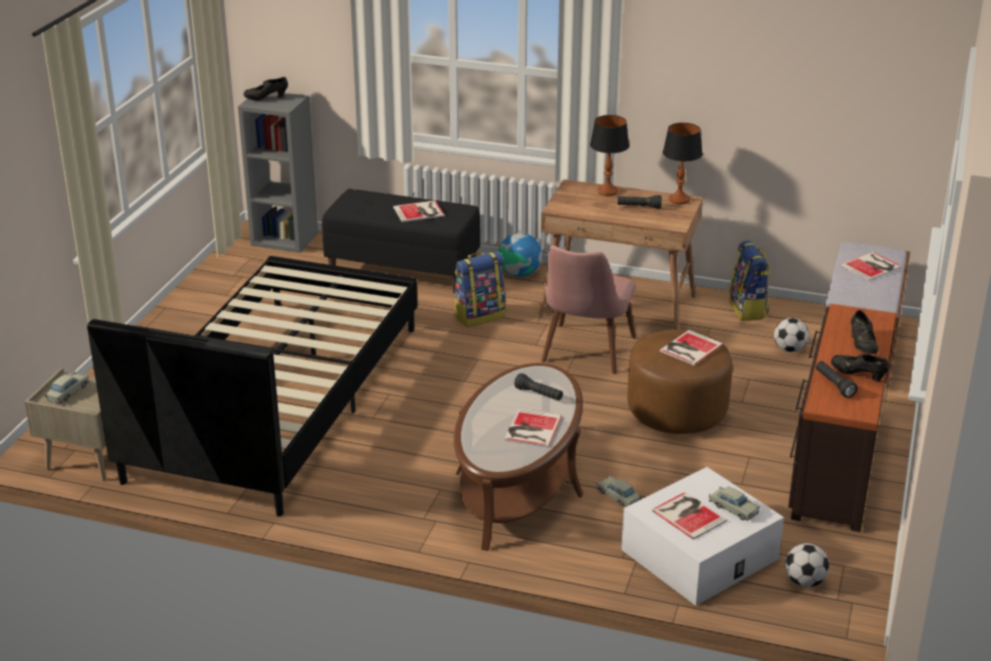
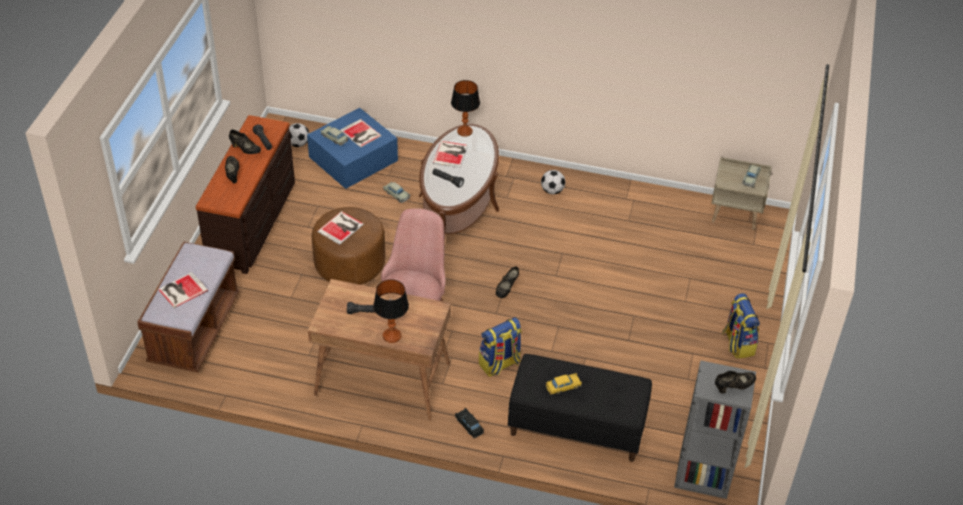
camera: 175 degrees right, 15 degrees up
(277, 401) = (633, 267): black bed -> none
(420, 212) = (563, 386): book -> yellow toy car
(459, 382) = (506, 288): none -> black shoe
(519, 273) = (469, 426): globe -> black toy car
(679, 200) = (329, 324): table lamp -> table lamp (464, 131)
(699, 554) = (353, 158): white storage box -> blue storage box
(748, 309) = (270, 379): backpack -> backpack (737, 343)
(789, 349) = (250, 330): football -> football (552, 191)

